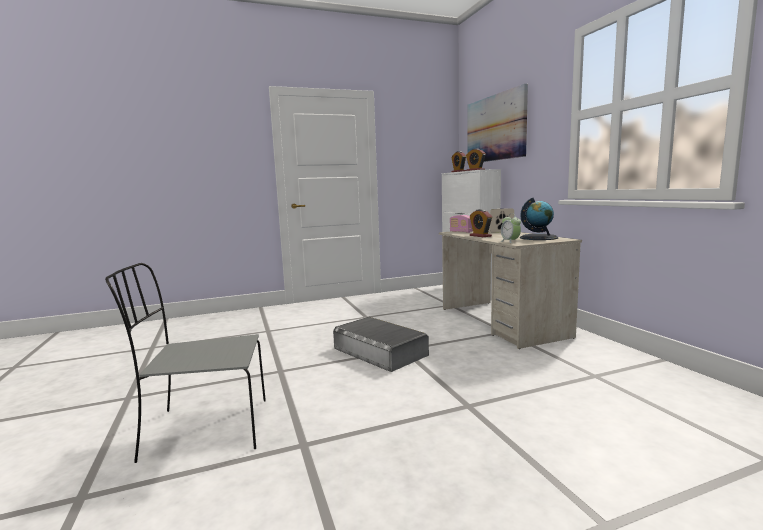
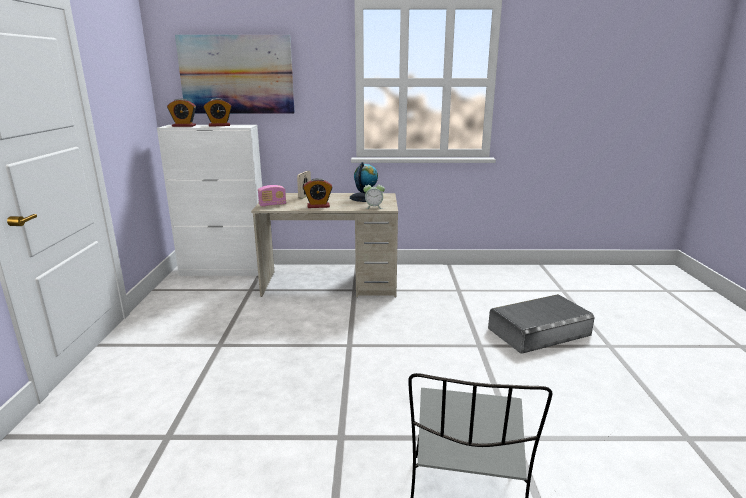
camera: 70 degrees left, 10 degrees up
(380, 351) = (343, 359): grey storage box -> grey storage box (538, 331)

